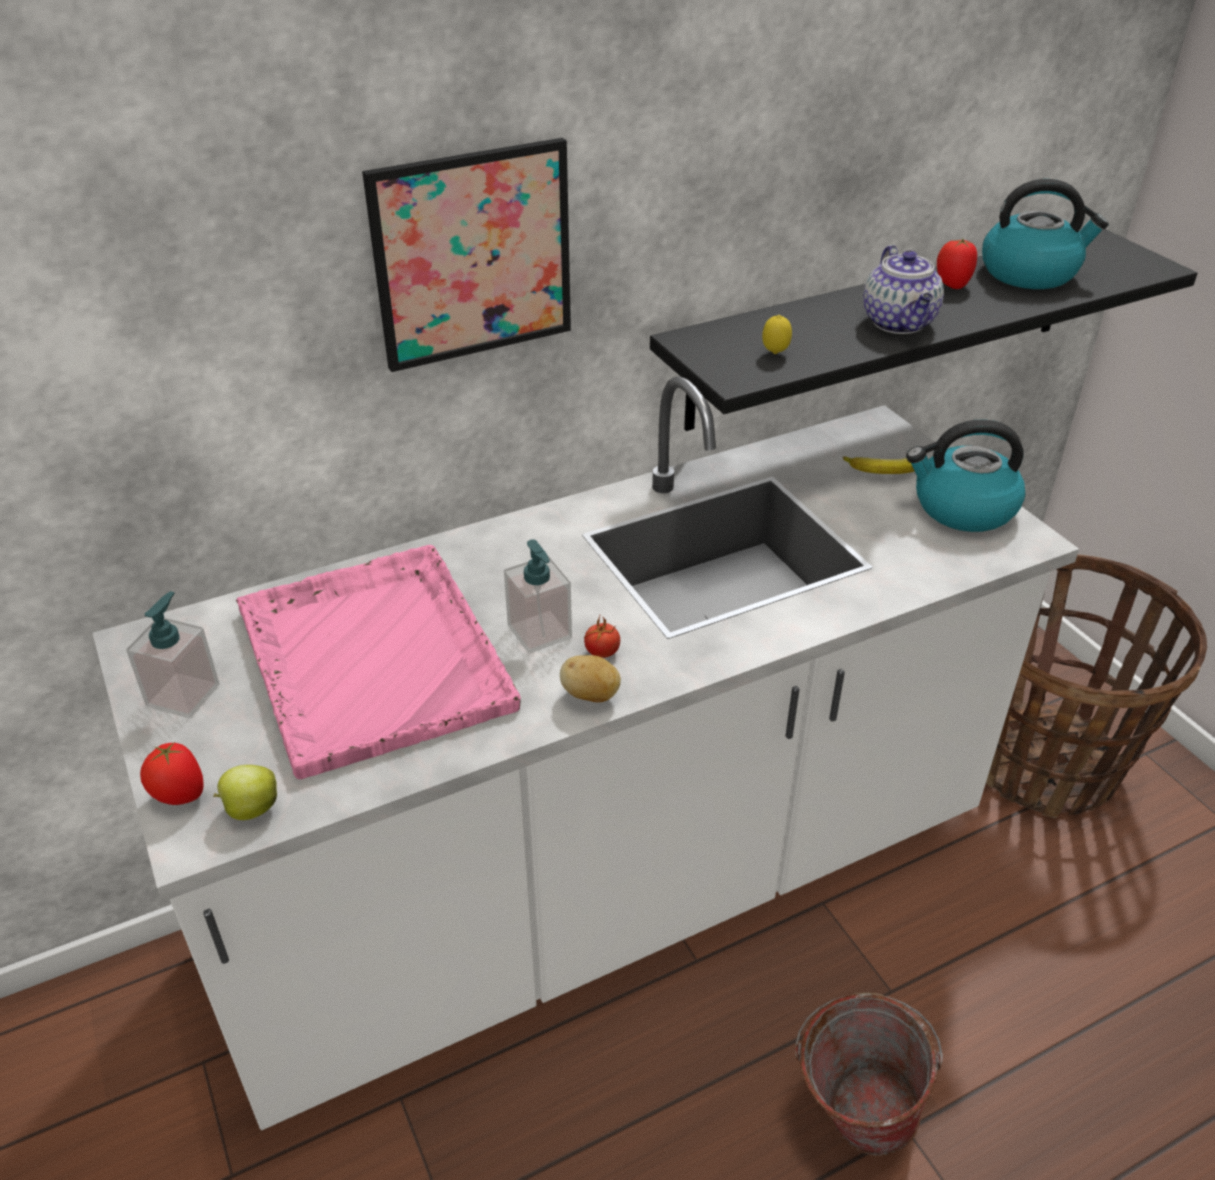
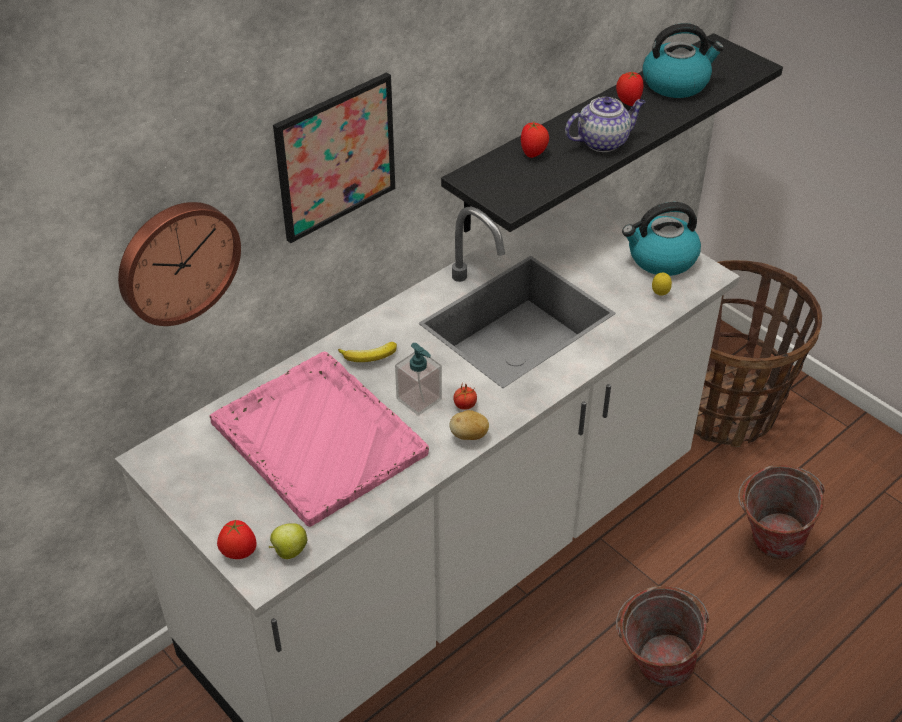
camera: 15 degrees left, 5 degrees up
(183, 695) = (204, 488): soap dispenser -> none
(196, 353) = (176, 261): none -> wall clock
(775, 353) = (530, 180): lemon -> lemon (660, 294)
(792, 325) = (533, 153): none -> tomato
(882, 472) = (602, 239): banana -> banana (369, 357)
(900, 323) = (603, 141): teapot -> teapot turned 90 degrees counterclockwise
(1069, 968) = (767, 545): none -> bucket

